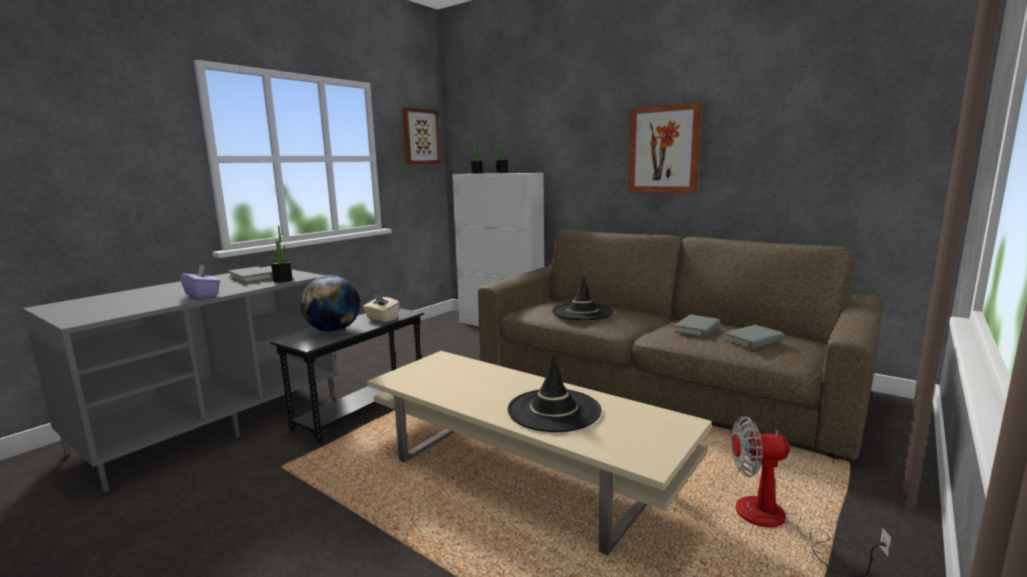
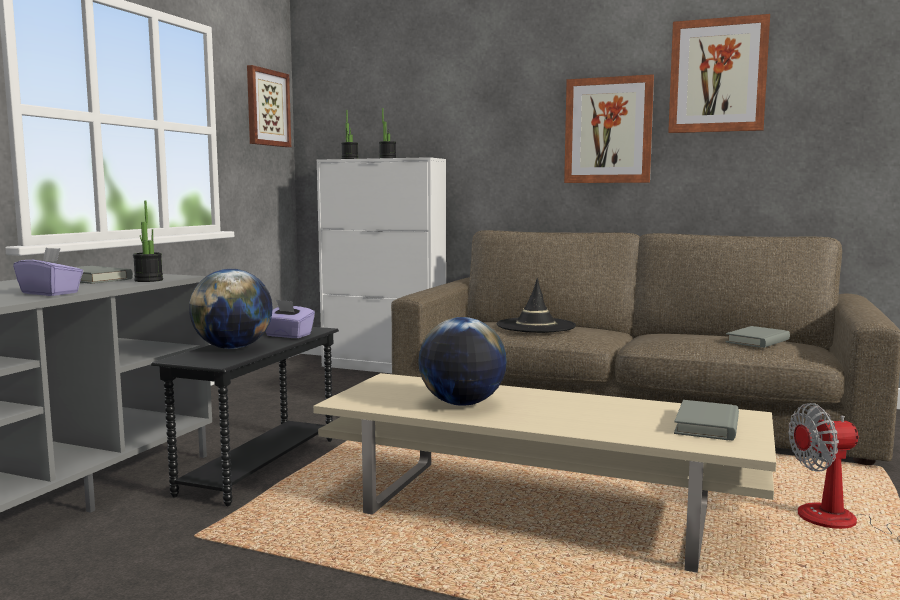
camera: 15 degrees left, 5 degrees down
(382, 319) = (288, 335): beige tissue box -> purple tissue box
(469, 388) = (462, 404): none -> globe
(554, 410) = (590, 415): black hat -> none
(697, 329) = (687, 335): grey book -> grey book (707, 425)
(756, 101) = (717, 76): none -> picture

